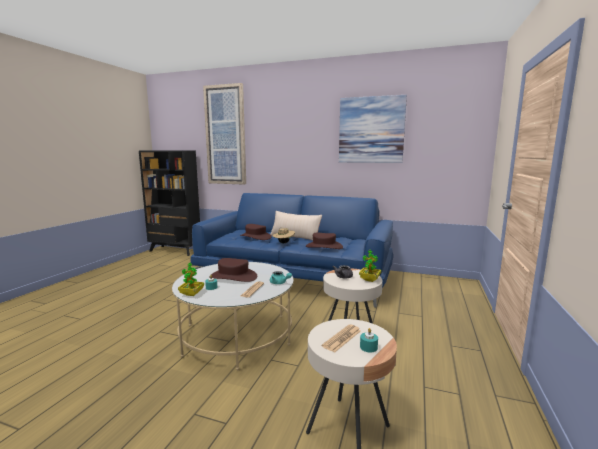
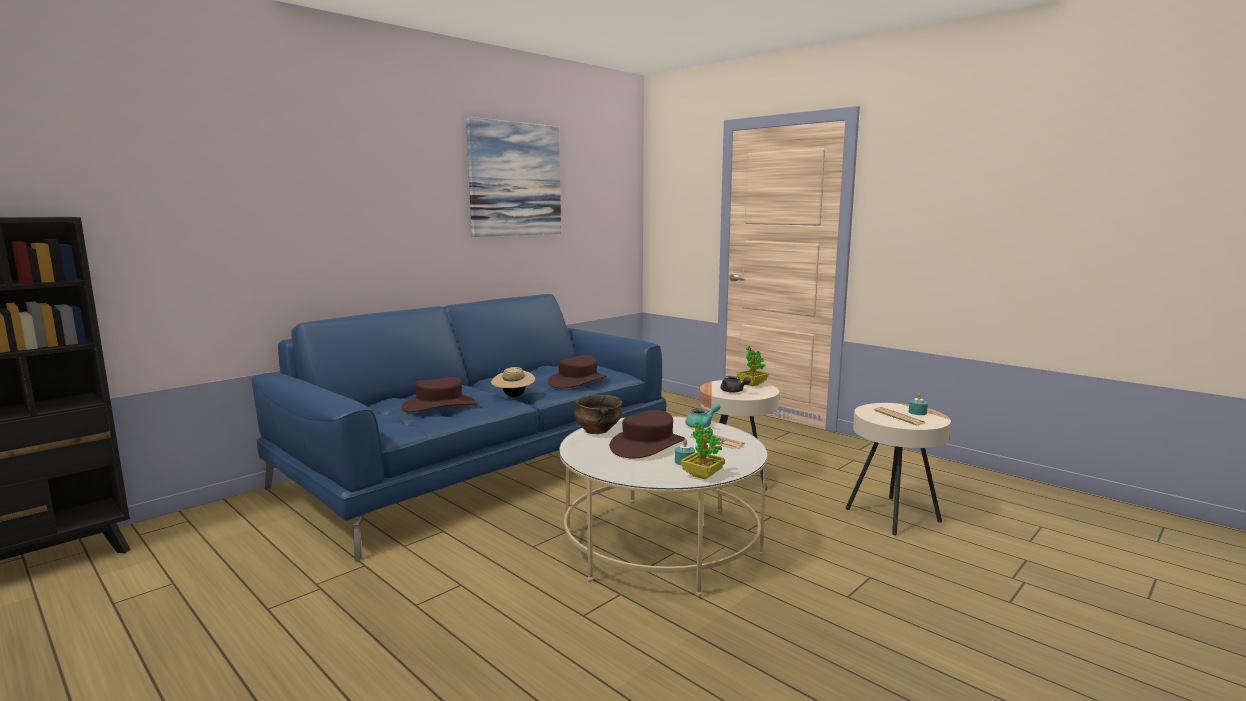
camera: 65 degrees left, 0 degrees up
(225, 135) = (188, 174): picture -> none
(249, 265) = (597, 431): none -> bowl
(295, 237) = (485, 386): beige pillow -> none

